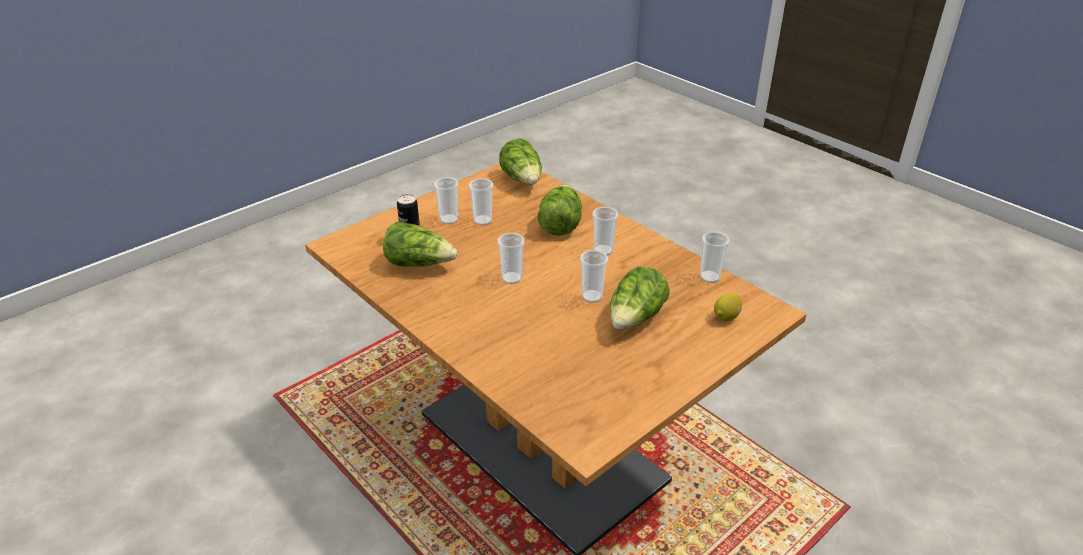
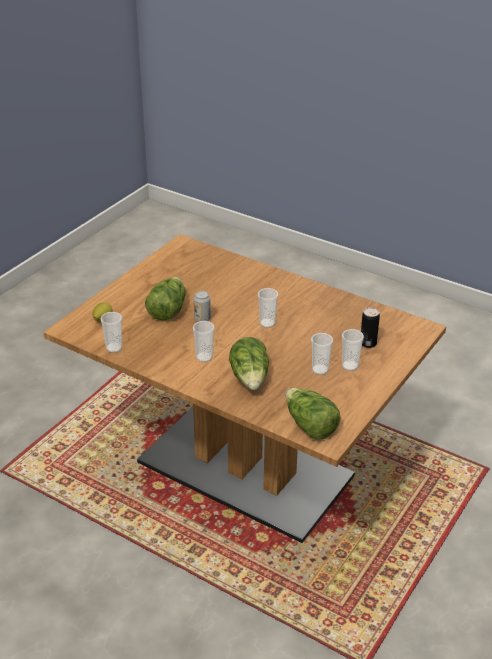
camera: 165 degrees right, 0 degrees up
(419, 263) = (344, 324): lettuce -> none
(592, 296) = (202, 319): cup -> can

